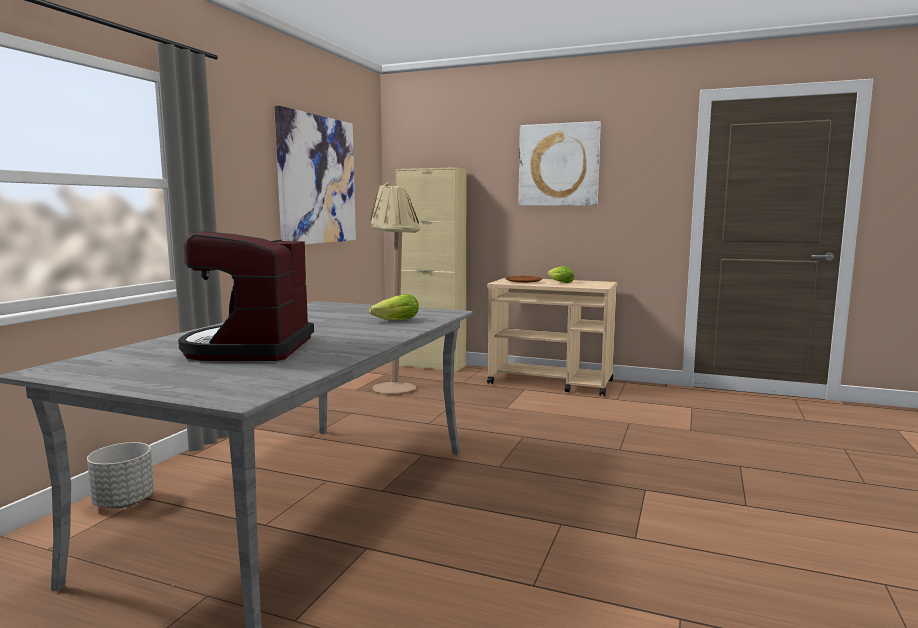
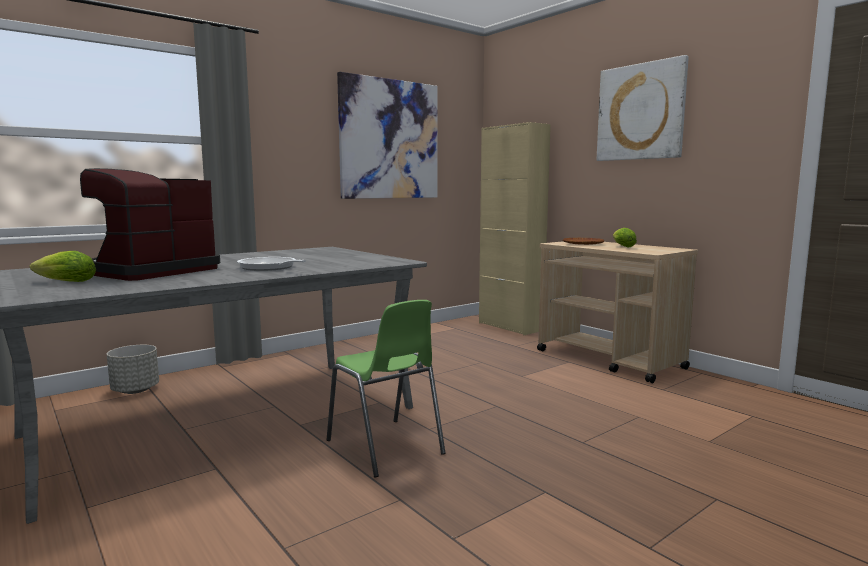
camera: 30 degrees right, 0 degrees up
(359, 331) = (269, 268): none -> frying pan
(393, 321) = (326, 263): lettuce -> lettuce (63, 282)
(398, 385) = (451, 339): beige floor lamp -> none
(488, 489) = (385, 447): none -> green chair

